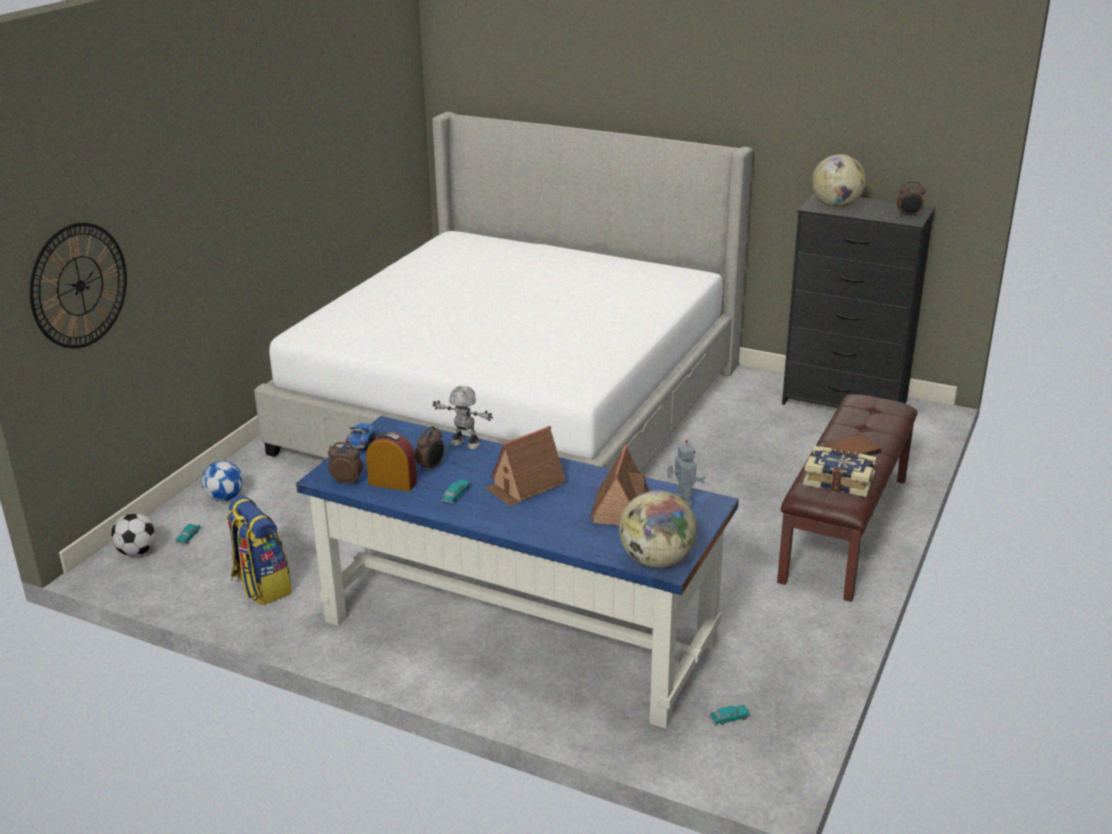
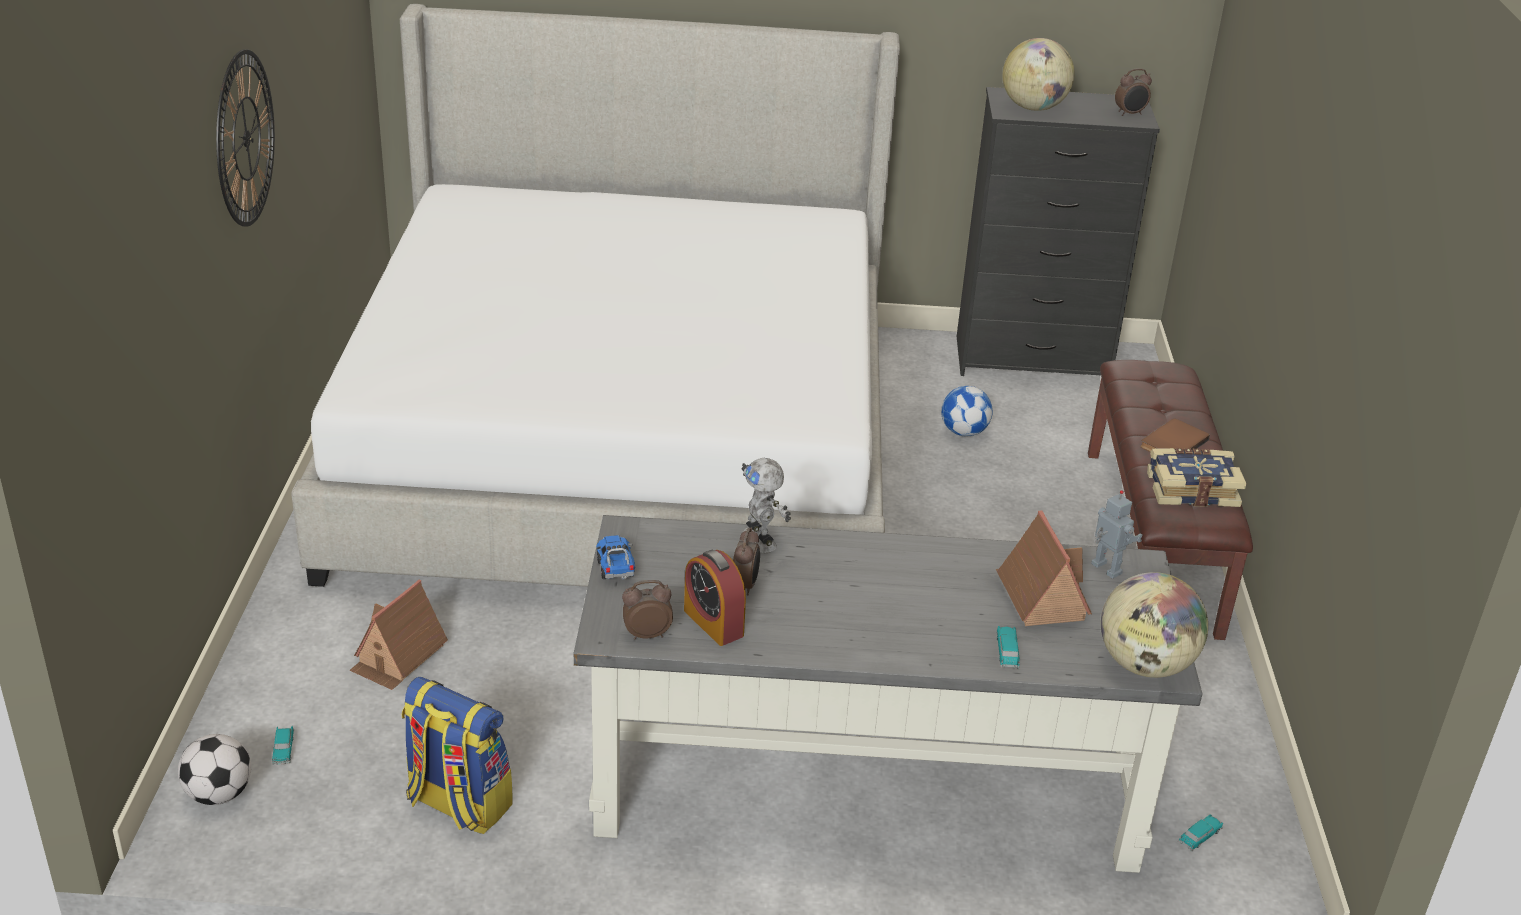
camera: 25 degrees left, 5 degrees up
(79, 285) = (103, 396): wall clock -> wall clock (245, 138)
(225, 498) = (294, 671): football -> football (964, 432)
(392, 483) = (713, 623): alarm clock -> alarm clock turned 120 degrees counterclockwise
(456, 495) = (815, 622): toy car -> toy car (1007, 651)
(464, 445) = (761, 540): toy robot -> toy robot turned 120 degrees counterclockwise
(516, 631) = (862, 783): blue desk -> grey desk
(524, 486) = (893, 588): toy house -> toy house (398, 657)

